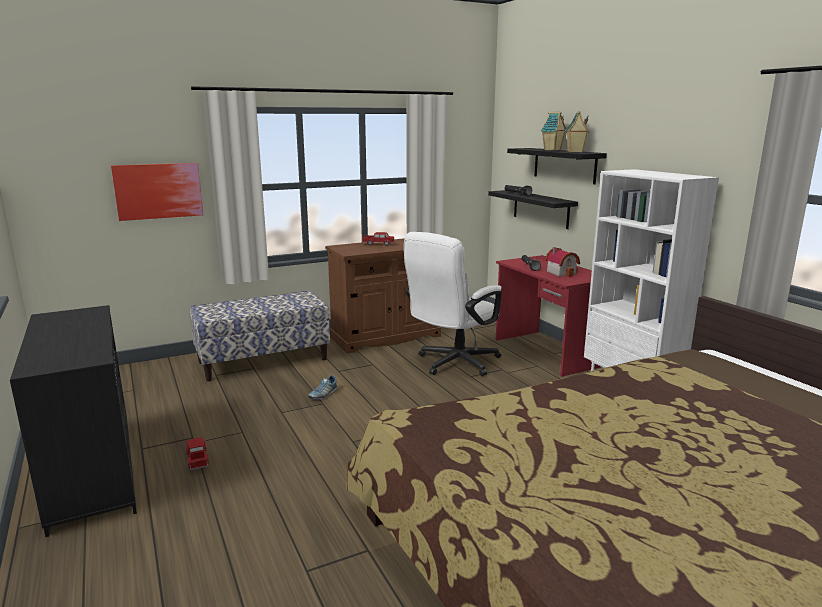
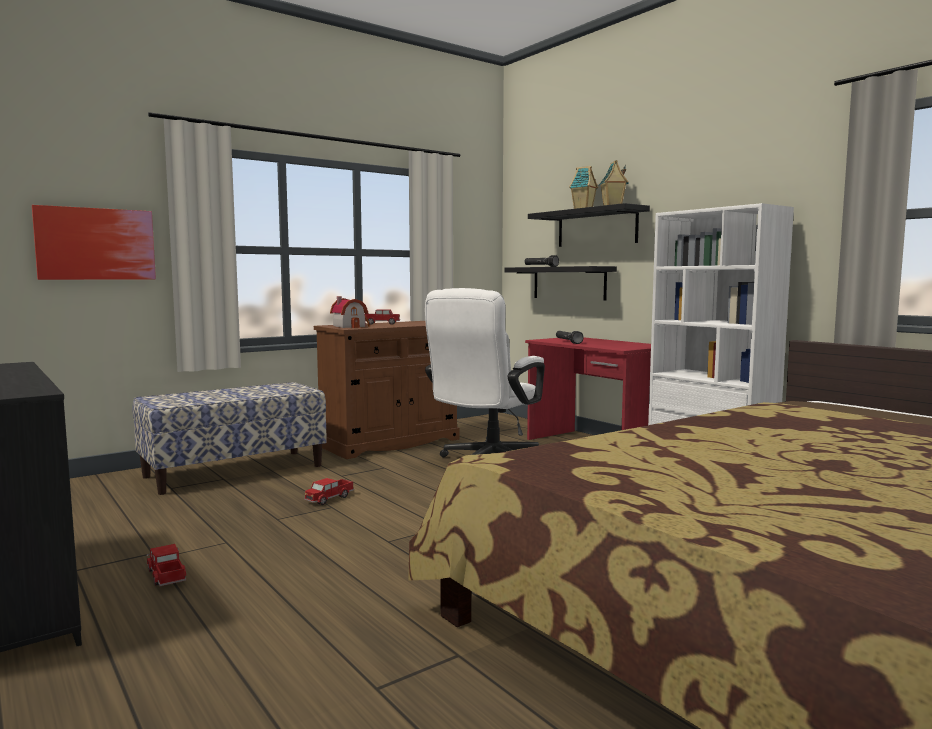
camera: 10 degrees left, 10 degrees down
(323, 394) = (329, 498): shoe -> toy truck
(562, 272) = (609, 344): toy house -> toy house (351, 326)

